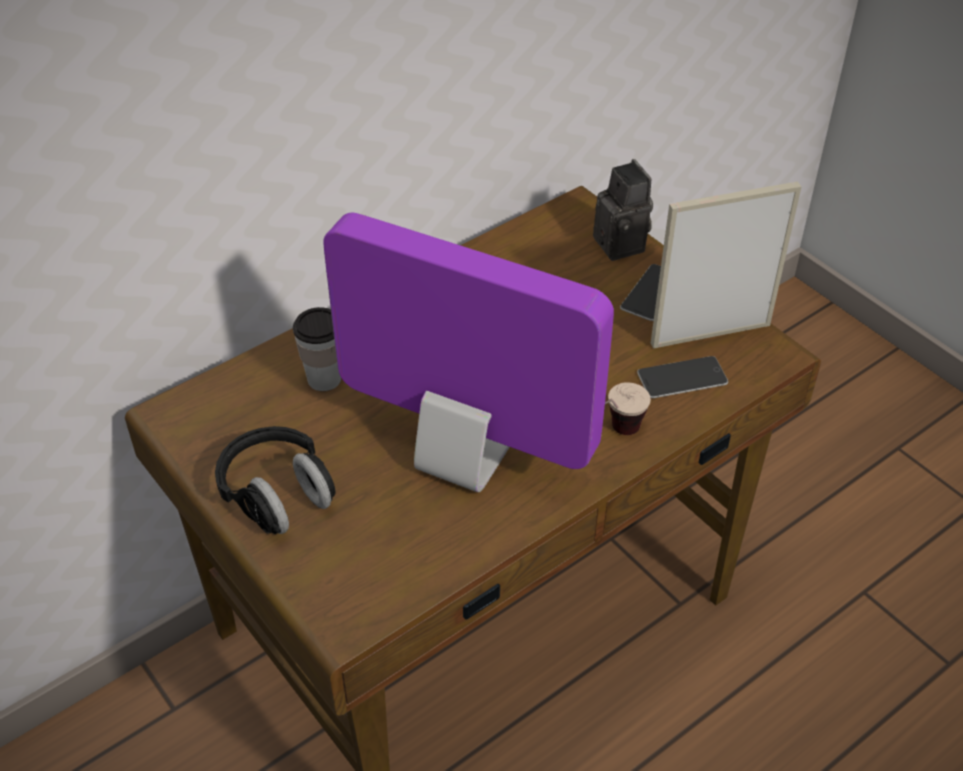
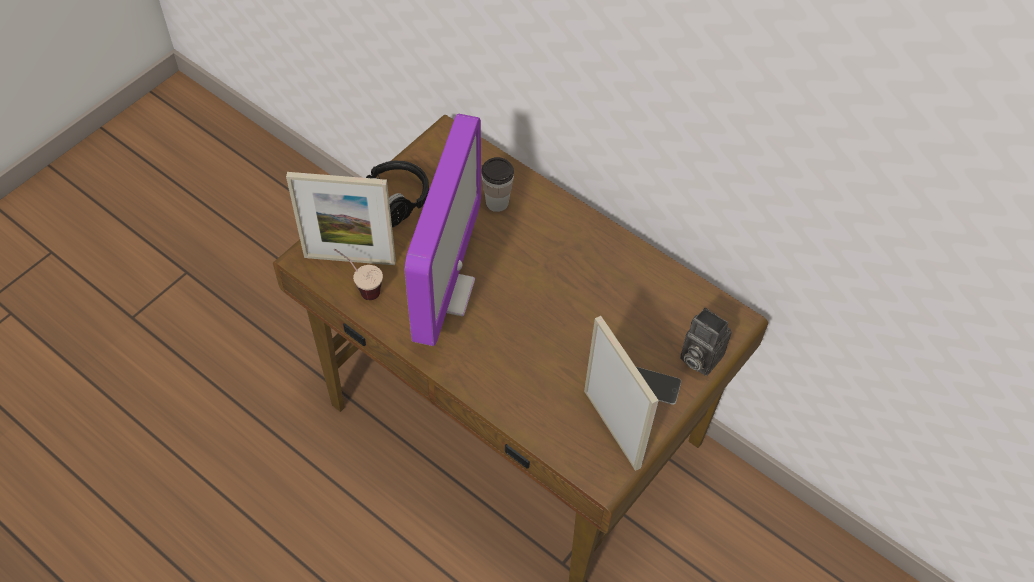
camera: 75 degrees right, 10 degrees up
(365, 564) = (350, 259): none -> picture frame
(615, 435) = (488, 377): cup -> cup (360, 287)
(623, 245) = (698, 357): camera -> camera turned 75 degrees clockwise
(682, 377) = (558, 414): phone -> none

